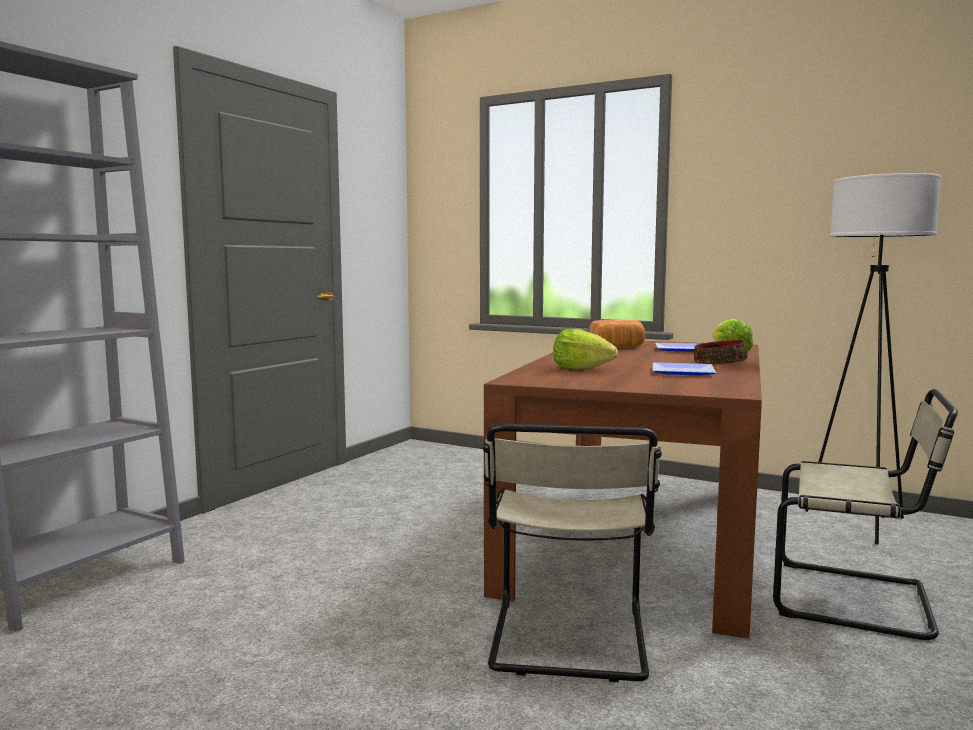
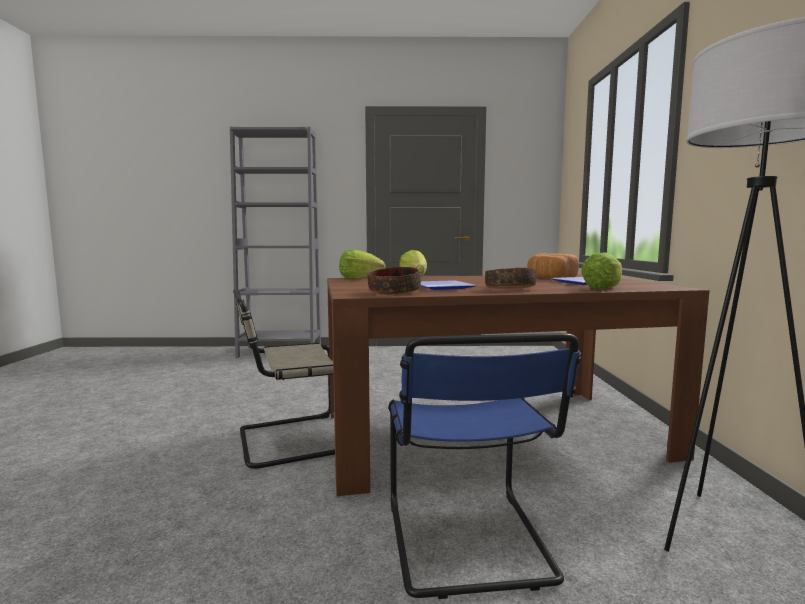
camera: 60 degrees right, 0 degrees up
(529, 377) = (359, 278): none -> lettuce
(720, 384) = (393, 292): none -> bowl
(857, 600) = (469, 544): beige chair -> blue chair

